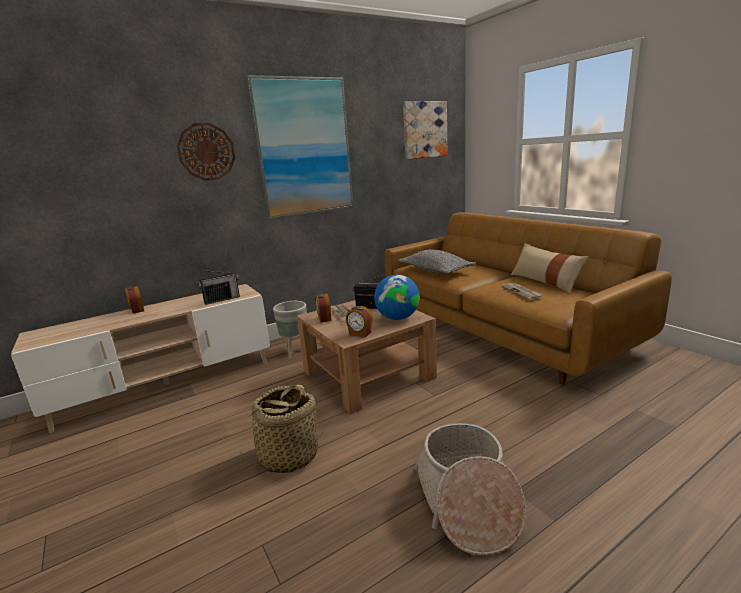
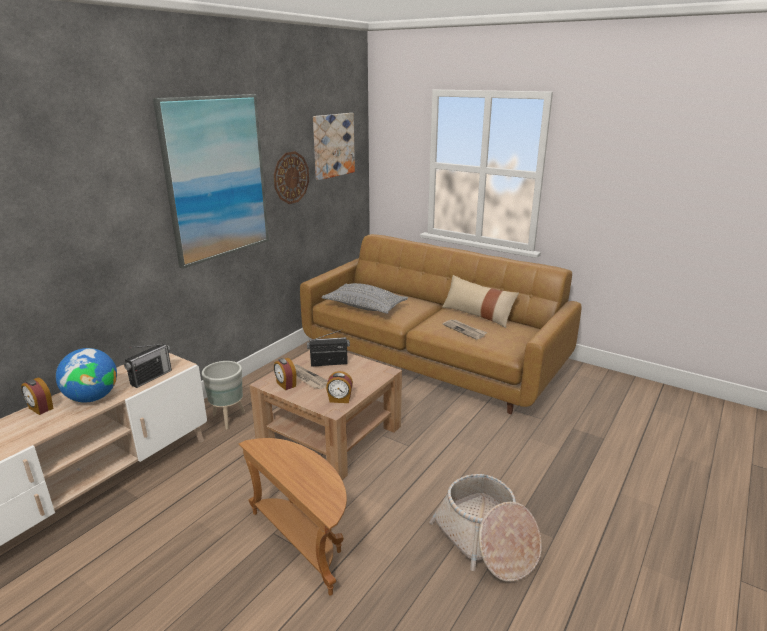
camera: 25 degrees left, 5 degrees up
(206, 152) = (109, 195): wall clock -> wall clock (291, 177)
(288, 456) = (303, 541): basket -> brown side table
(397, 318) = (364, 374): globe -> globe (92, 398)

